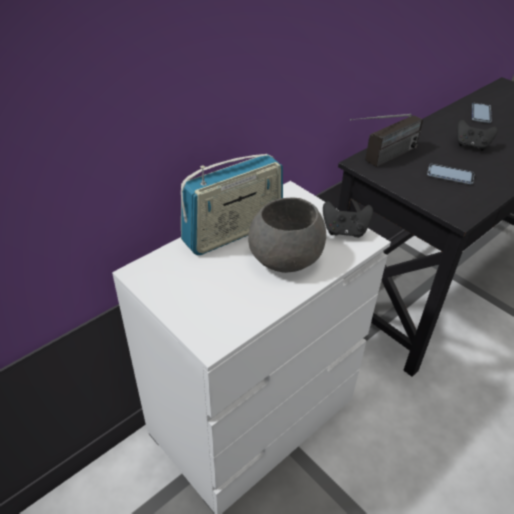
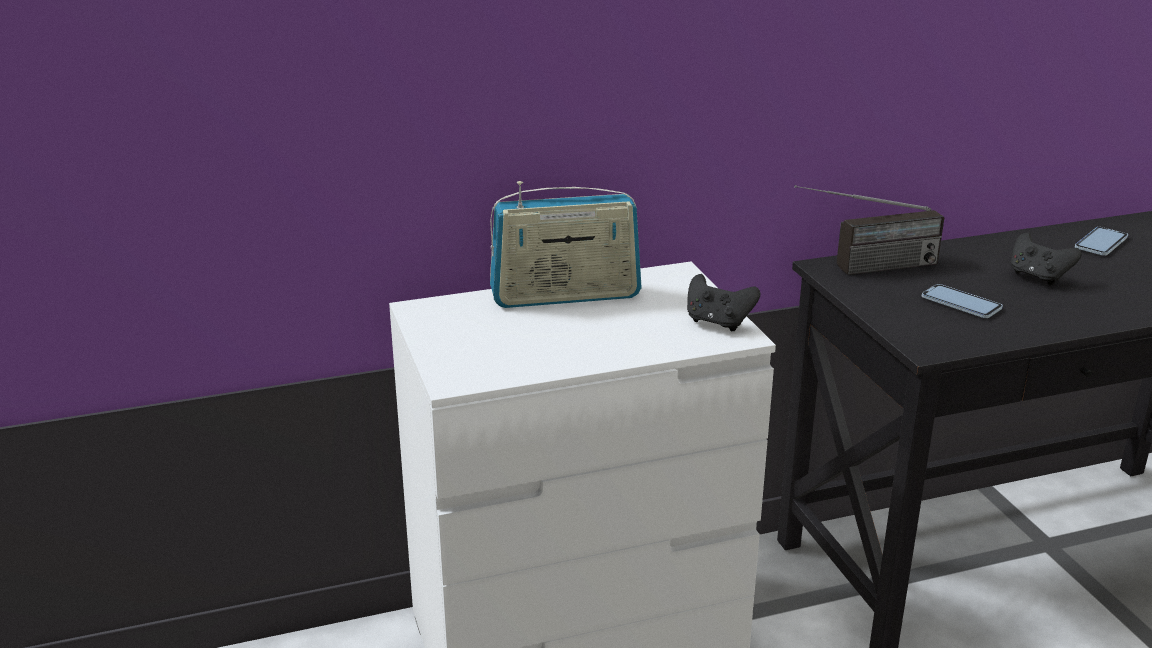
camera: 25 degrees right, 15 degrees down
(287, 256) = (614, 330): grey bowl -> none

